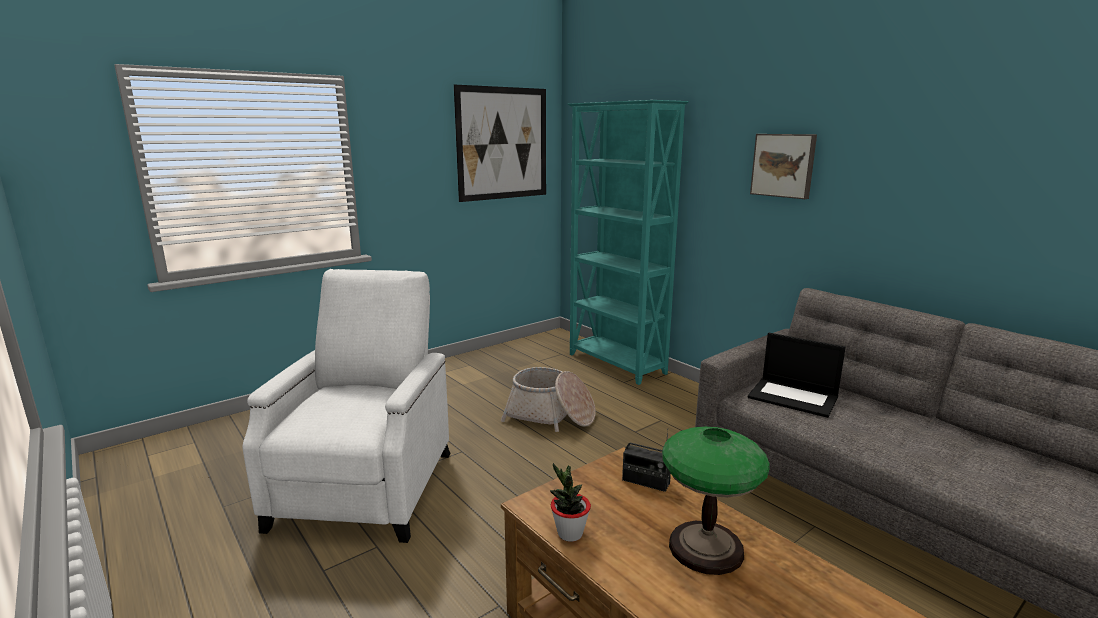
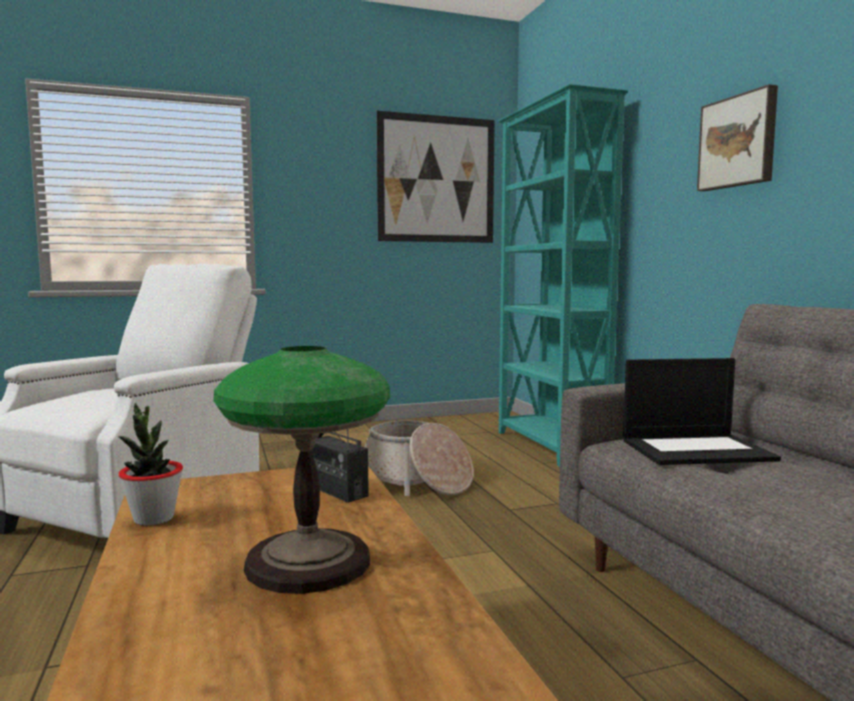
camera: 20 degrees right, 10 degrees down
(794, 397) = (697, 450): laptop -> laptop turned 60 degrees counterclockwise

